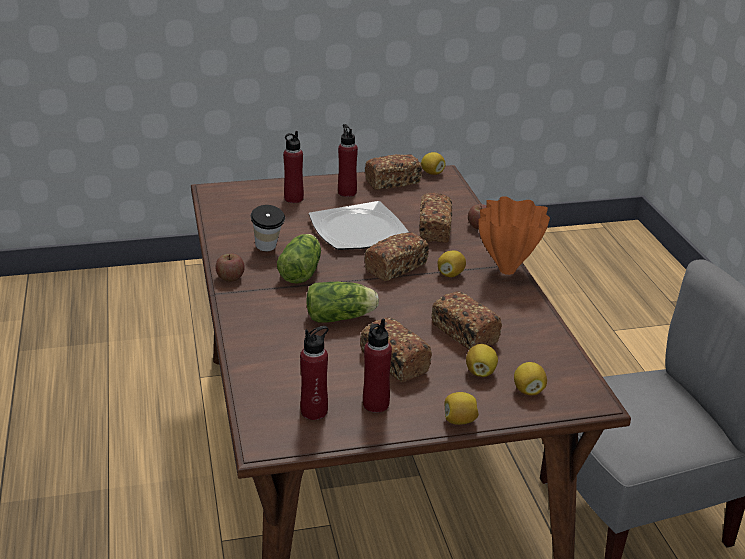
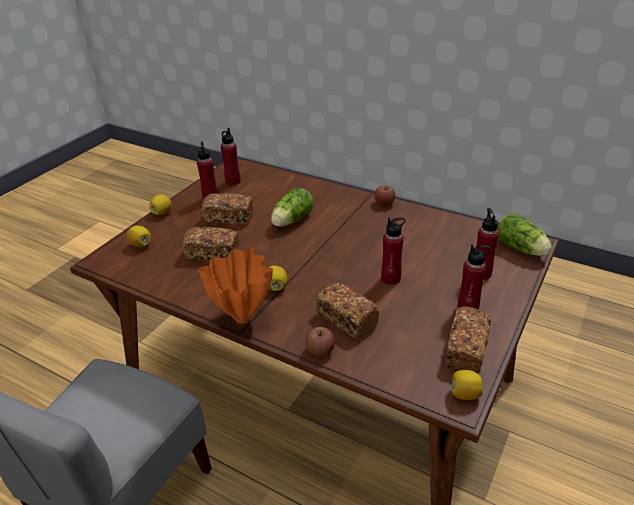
camera: 135 degrees right, 5 degrees up
(268, 250) = (405, 228): cup -> none
(302, 270) = (361, 229): lettuce -> lettuce (522, 249)
(357, 230) = (391, 278): plate -> red bottle
(396, 267) = (316, 268): bread -> none
(480, 372) = (177, 238): lemon -> none

